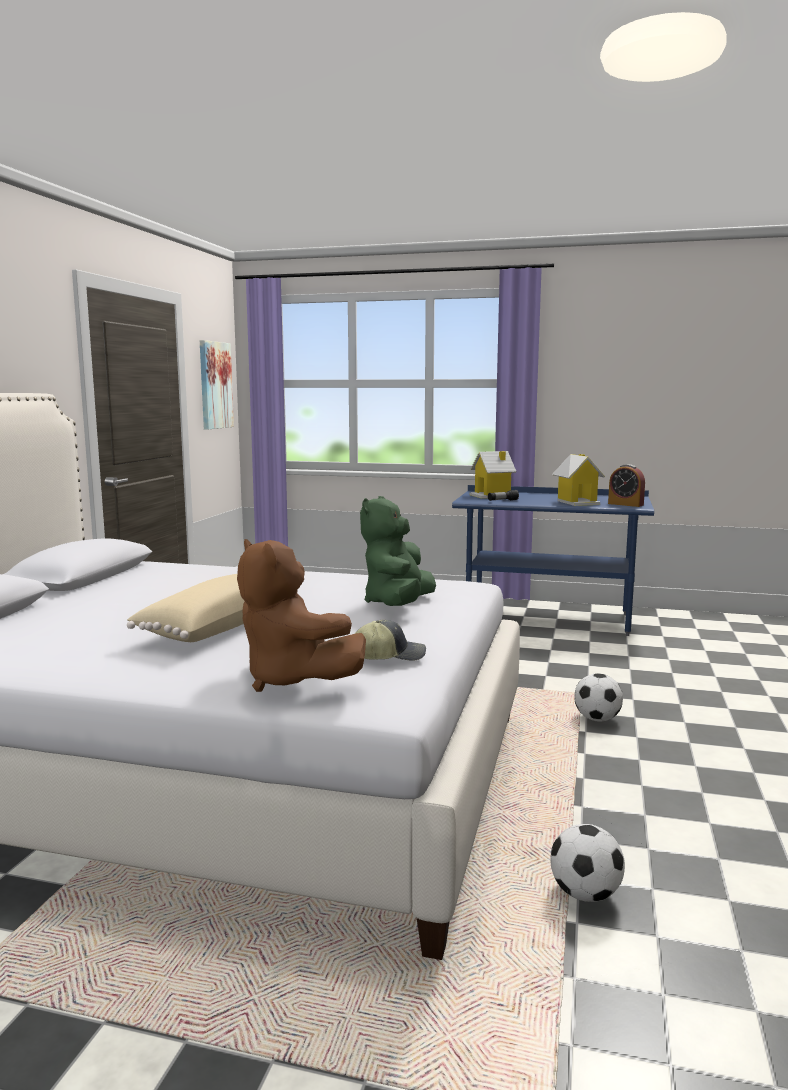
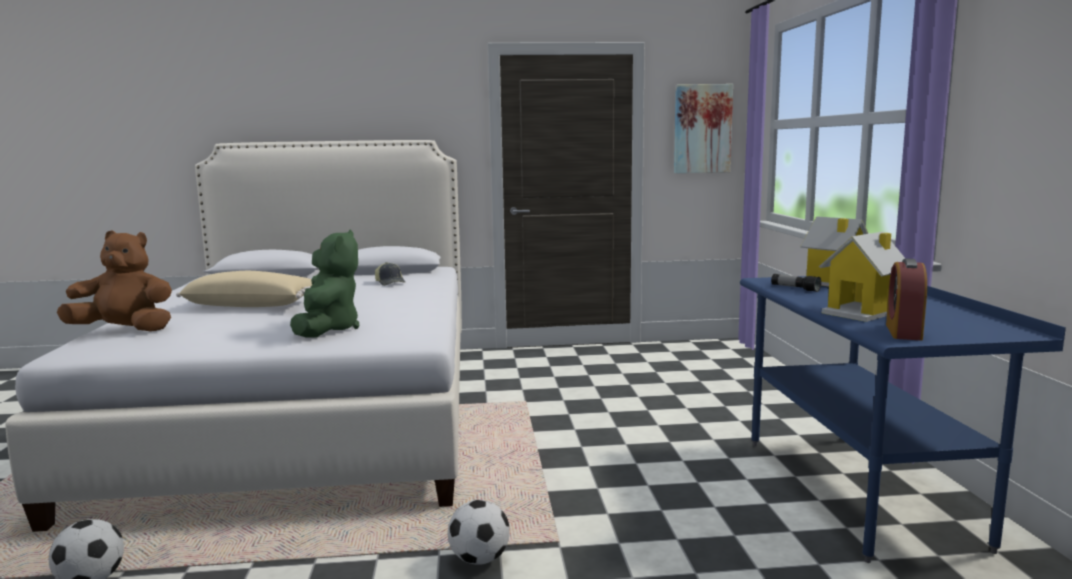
camera: 70 degrees right, 0 degrees up
(292, 680) = (125, 331): brown plush toy -> brown plush toy turned 60 degrees clockwise
(390, 655) = (165, 340): cap -> cap (390, 283)
(398, 604) = (327, 330): green plush toy -> green plush toy turned 90 degrees clockwise

